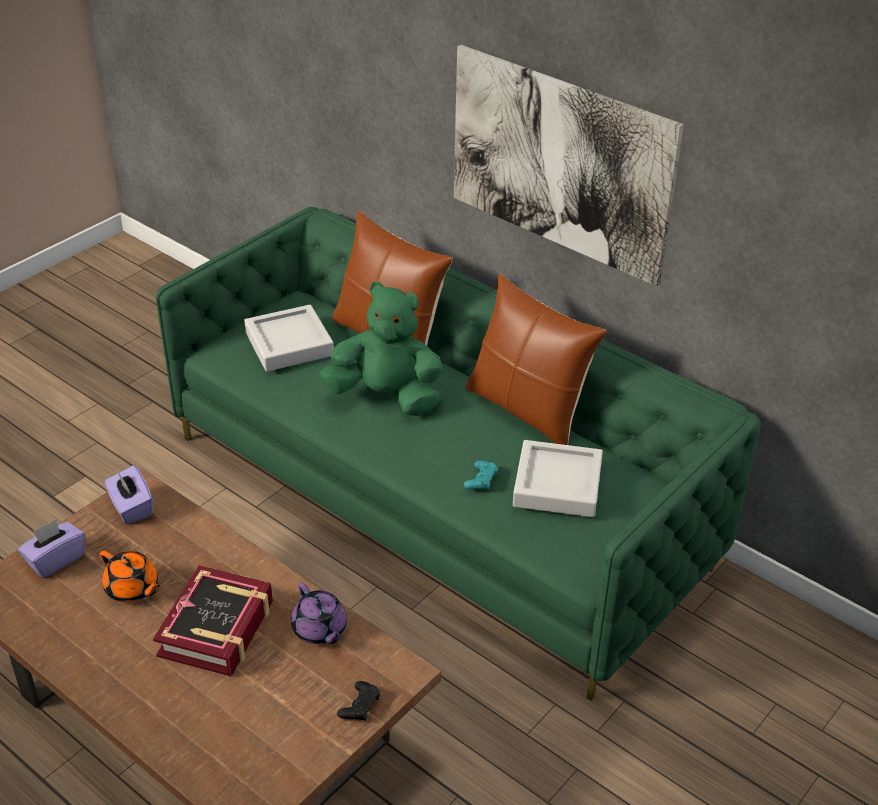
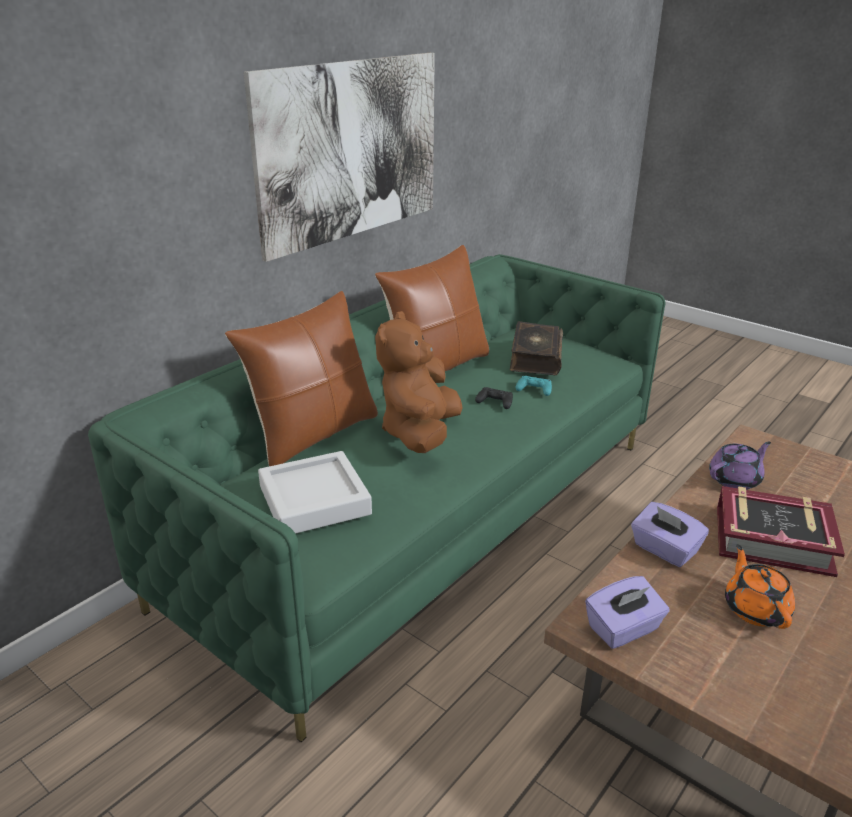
camera: 90 degrees left, 10 degrees down
(55, 560) = (747, 691): purple tissue box -> purple tissue box (664, 550)
(132, 589) = (755, 609): orange teapot -> orange teapot turned 45 degrees counterclockwise
(360, 706) = (802, 457): black game controller -> black game controller (495, 402)
(386, 396) = (420, 434): green plush toy -> brown plush toy
(557, 485) = (535, 358): grey tray -> book

